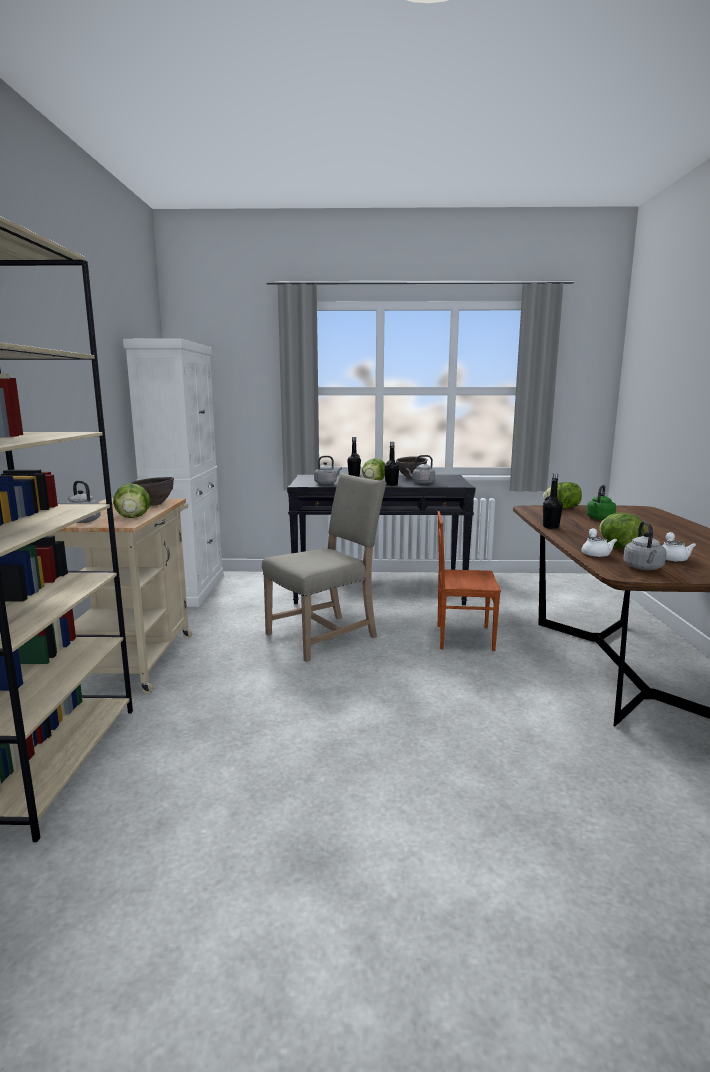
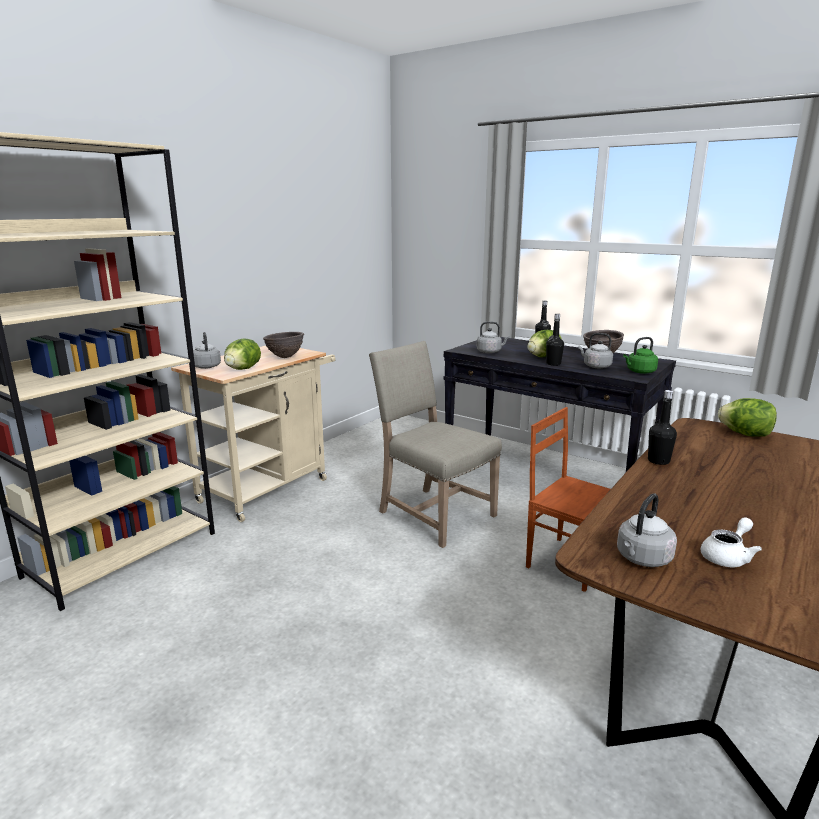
camera: 35 degrees right, 5 degrees up
(188, 589) = (378, 432): white cabinet -> none
(325, 635) = (432, 513): beige chair -> beige chair turned 135 degrees counterclockwise
(595, 553) = (627, 516): white teapot -> none
(599, 518) = (765, 463): green kettle -> green kettle (639, 372)
(619, 547) = (684, 517): lettuce -> none

